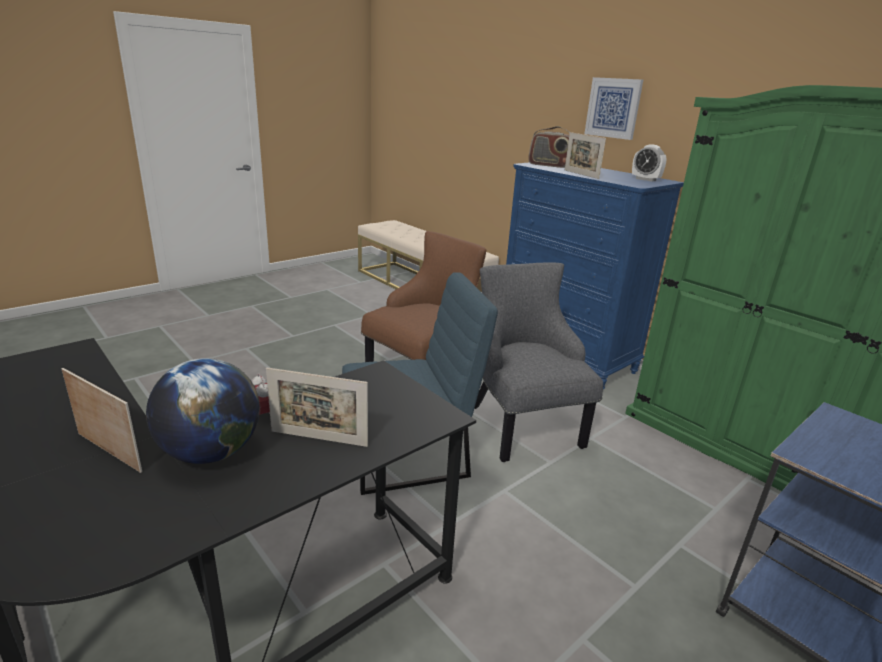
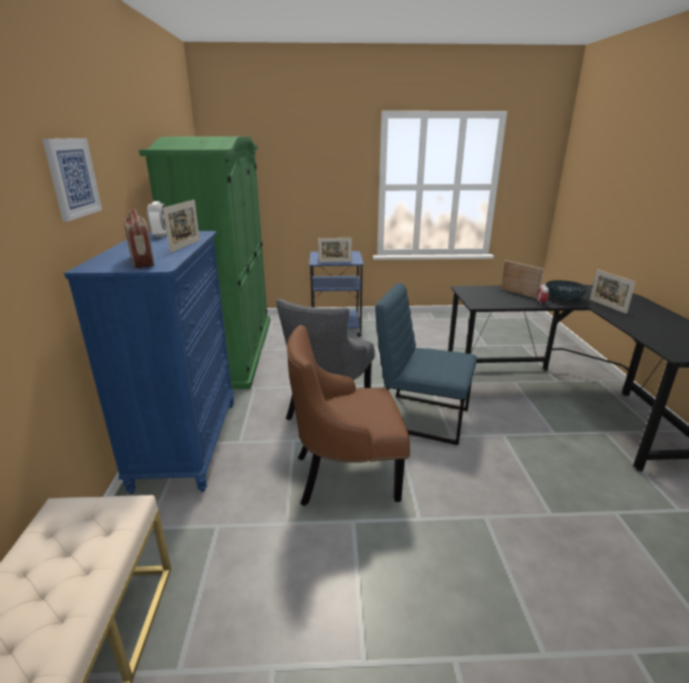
camera: 140 degrees left, 0 degrees up
(210, 453) = (563, 298): globe -> bowl
(827, 434) = (335, 261): none -> picture frame

